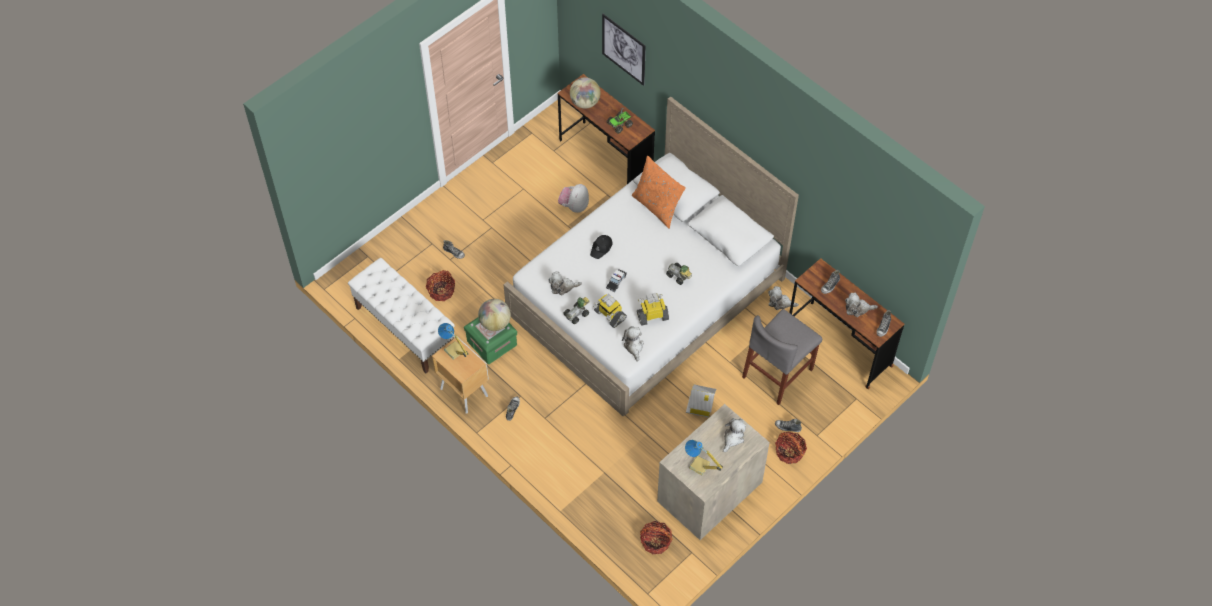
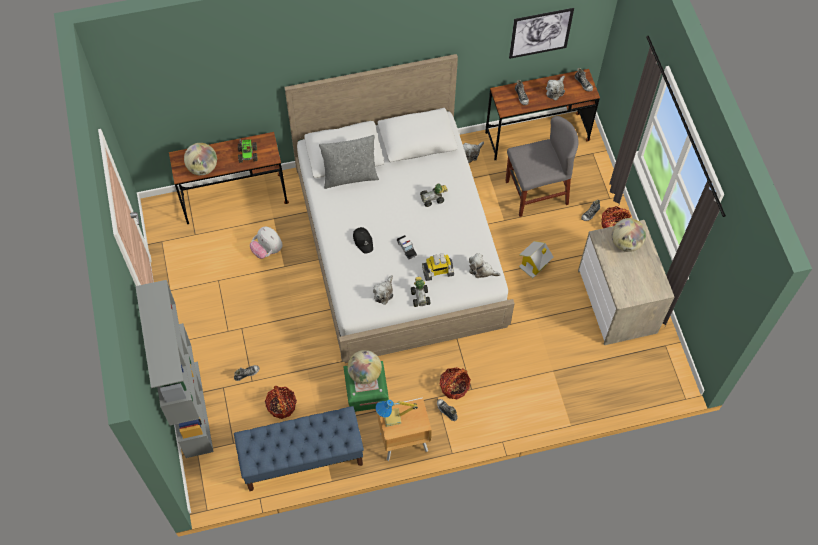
camera: 60 degrees left, 5 degrees up
(400, 232) = (191, 408): none -> grey bookcase
(405, 328) = (301, 458): white bench -> blue bench
(623, 49) = (211, 90): picture -> picture (540, 33)
(652, 316) = (460, 239): toy robot -> none
(655, 542) = (641, 367): basket -> basket (454, 387)
(657, 207) = (350, 176): orange pillow -> grey pillow
(699, 467) = (639, 282): table lamp -> none
(733, 438) = (625, 243): plush toy -> globe
(777, 373) = (536, 192): grey chair -> grey chair turned 90 degrees counterclockwise

